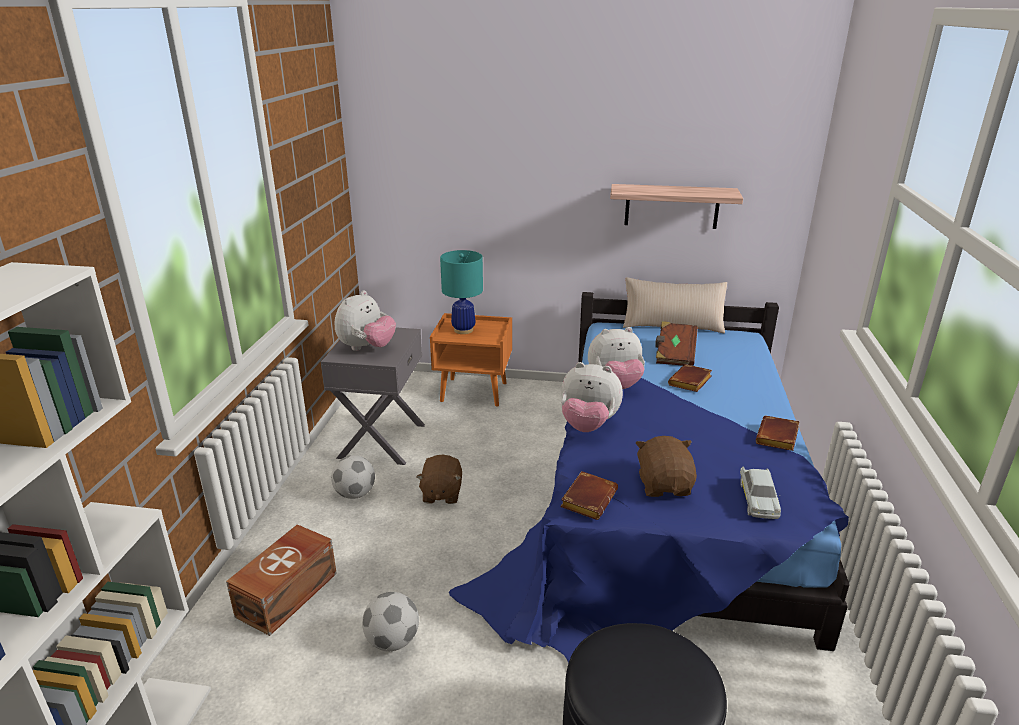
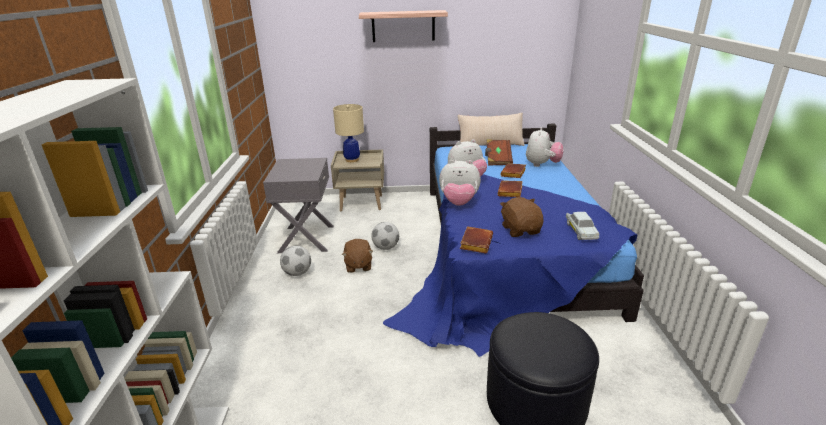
camera: 10 degrees left, 0 degrees up
(289, 594) = (269, 340): brown storage box -> none
(367, 348) = (293, 171): plush toy -> plush toy (542, 165)
(392, 641) = (352, 358): football -> football (386, 247)
(463, 330) = (352, 159): turquoise table lamp -> beige table lamp
(474, 392) = (362, 203): orange nightstand -> beige nightstand
(671, 206) = (484, 64): shelf -> shelf (403, 26)
(778, 438) = (580, 197): brown book -> brown book (511, 192)

